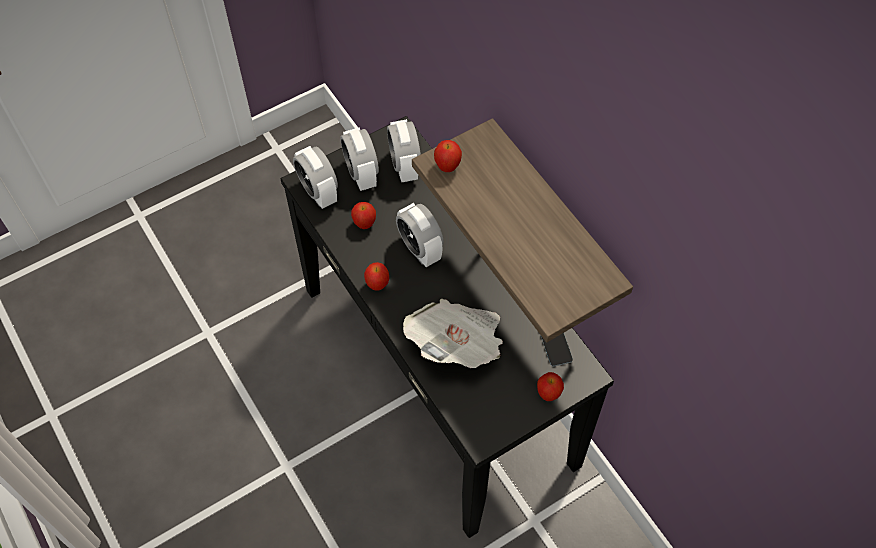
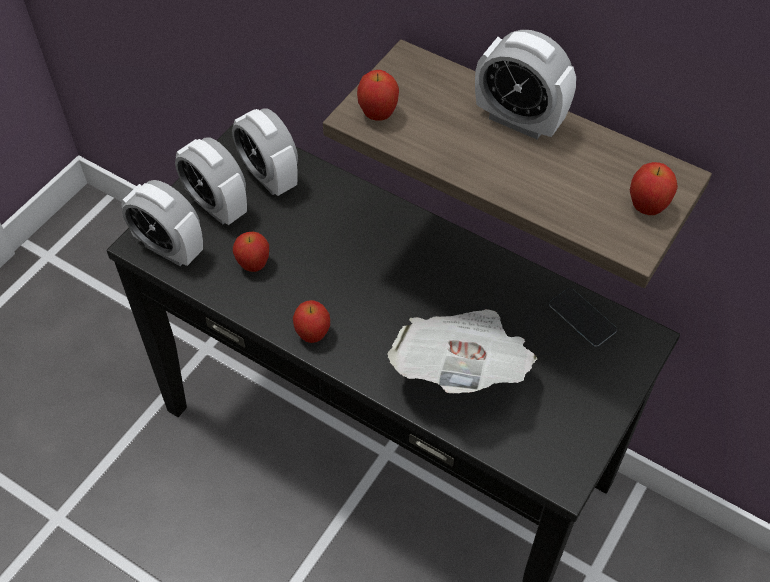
camera: 25 degrees left, 5 degrees down
(420, 249) = (345, 269): alarm clock -> alarm clock (519, 120)
(548, 394) = (612, 383): apple -> apple (647, 207)

